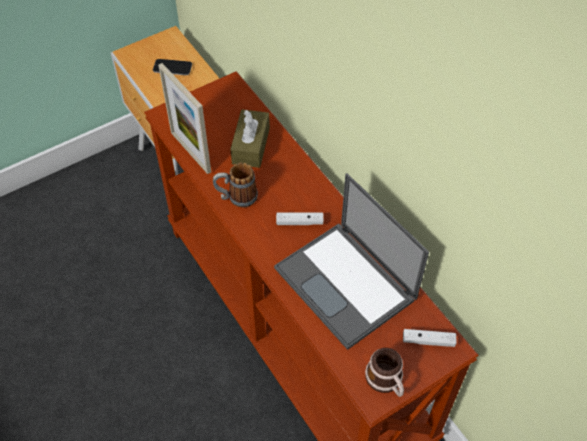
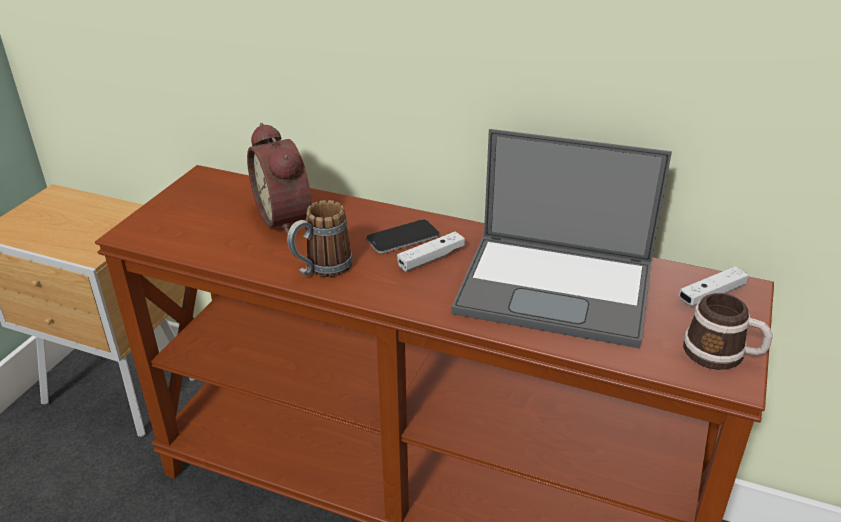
camera: 35 degrees left, 20 degrees down
(172, 68) = (82, 220): phone -> phone (403, 238)
(190, 152) = (207, 252): picture frame -> none
(251, 146) = (288, 217): brown tissue box -> alarm clock

